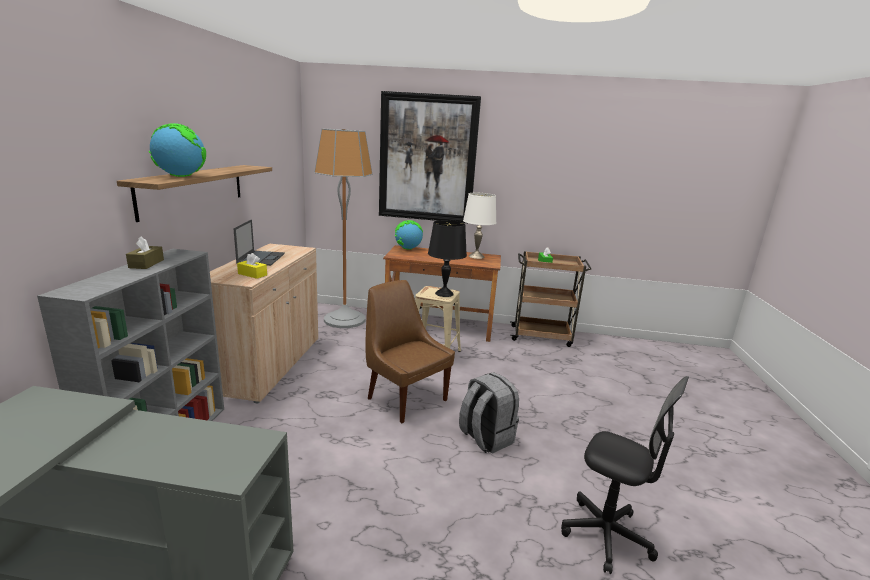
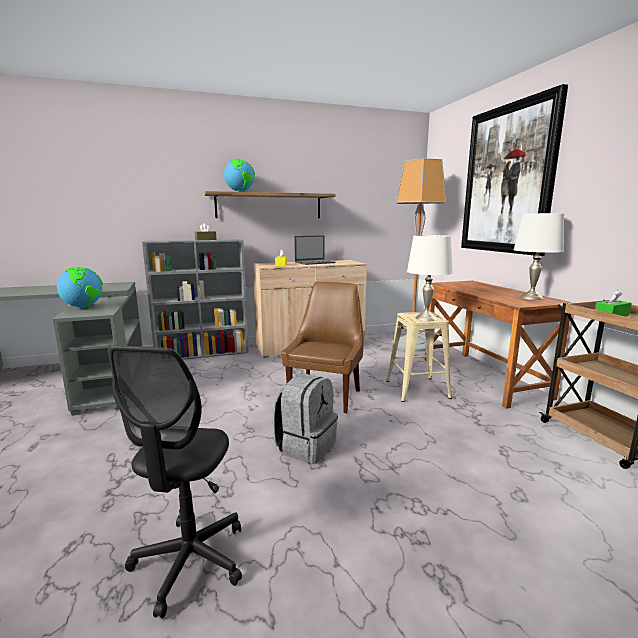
camera: 65 degrees right, 5 degrees down
(407, 249) = (473, 283): globe -> globe (83, 307)
(444, 293) = (426, 318): black table lamp -> white table lamp

